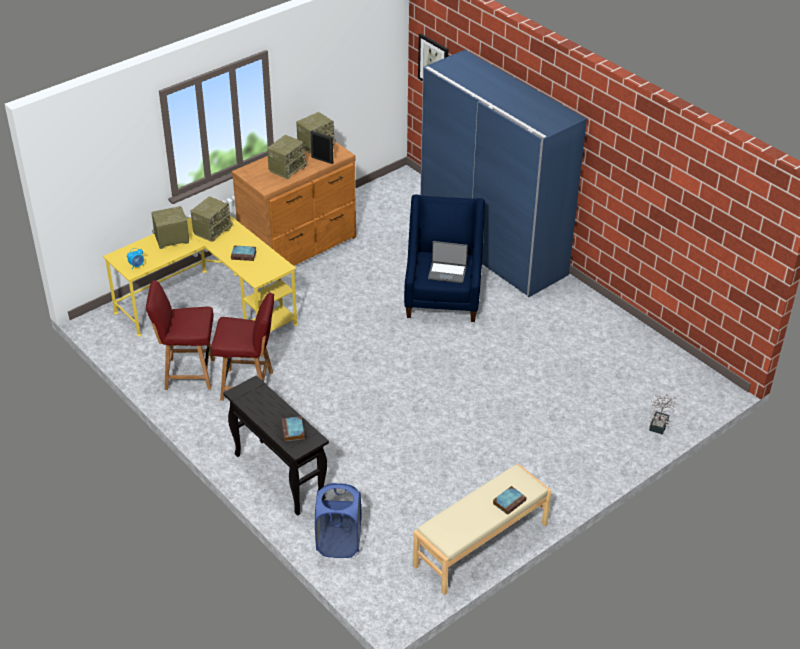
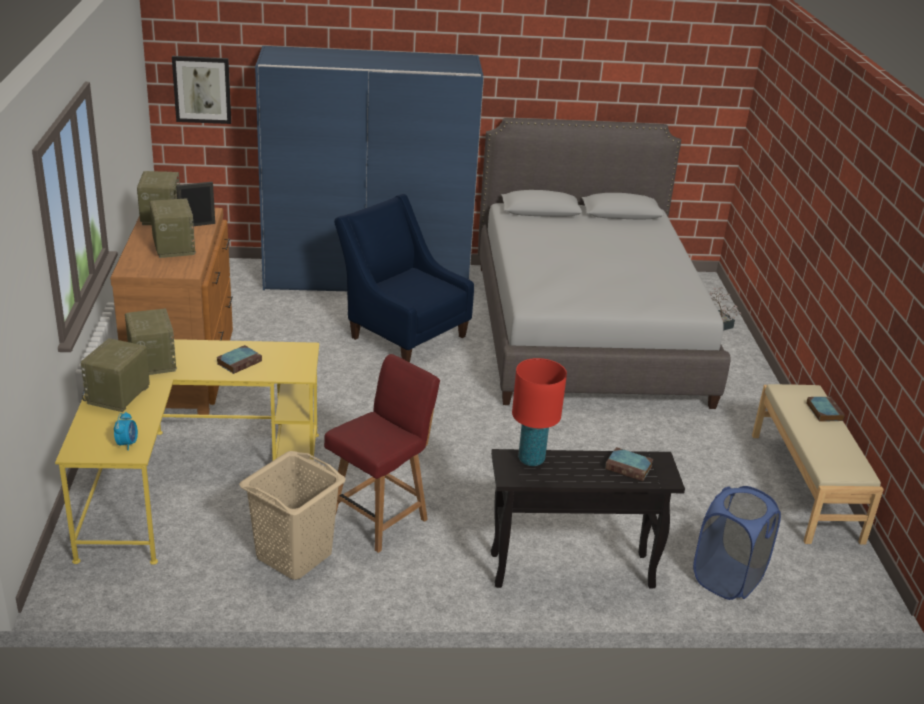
camera: 55 degrees left, 10 degrees down
(188, 374) = (293, 555): red chair -> beige laundry basket
(261, 393) = (531, 460): none -> red table lamp
(447, 272) = (425, 288): laptop -> none
(555, 368) = (586, 331): none -> grey bed

